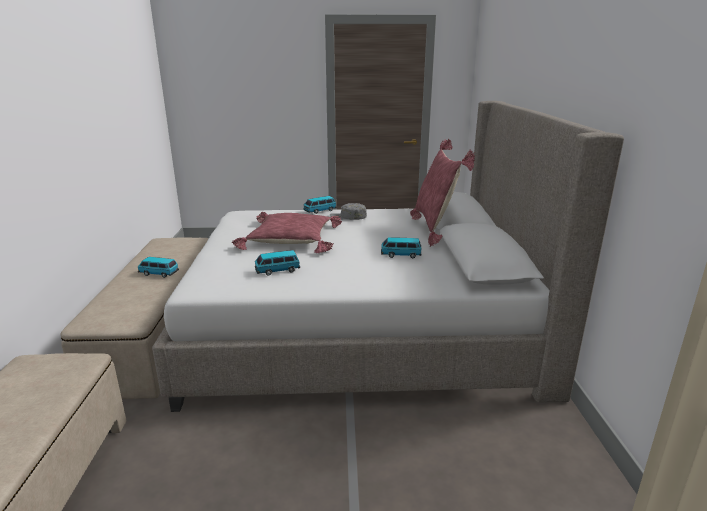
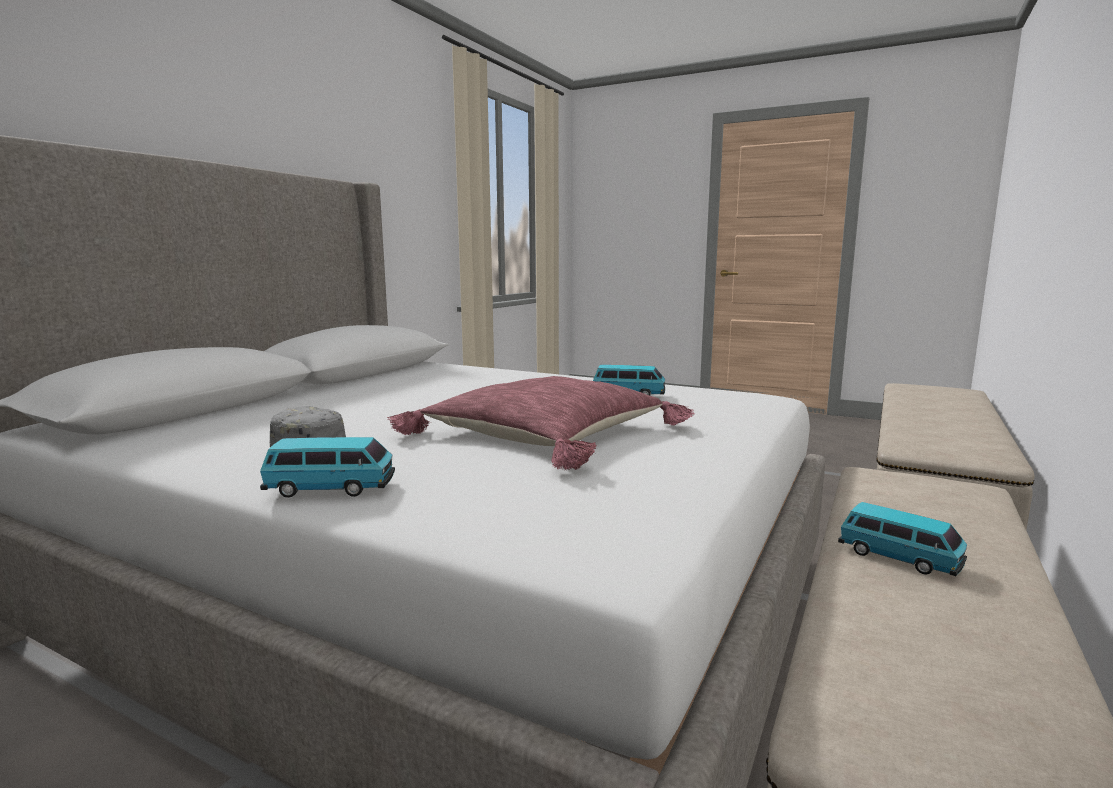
camera: 150 degrees left, 10 degrees down
(400, 254) = (421, 387): toy car -> none
(437, 233) = (278, 399): red pillow -> none

